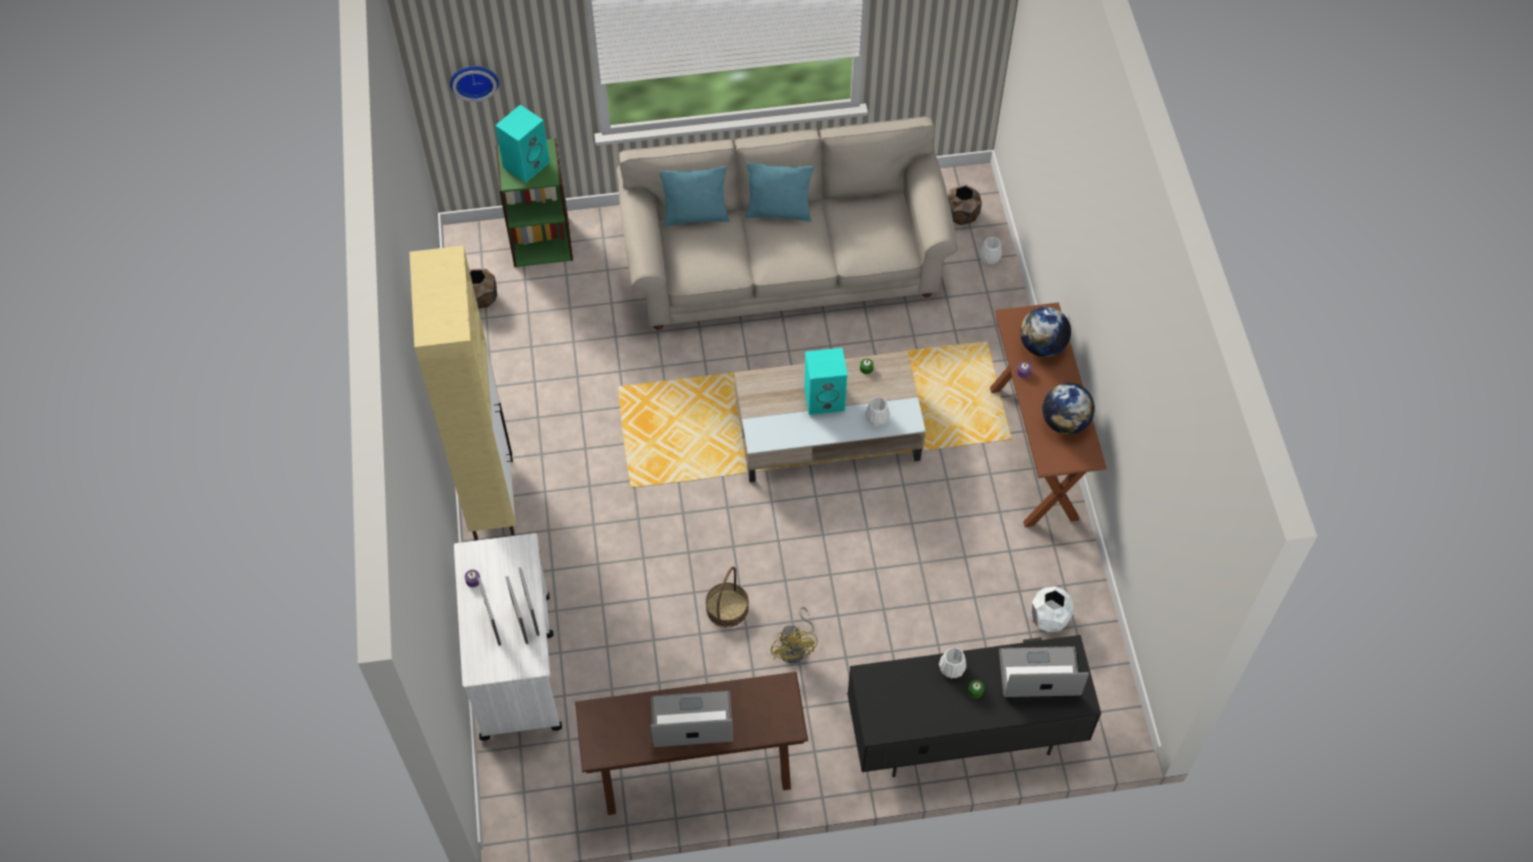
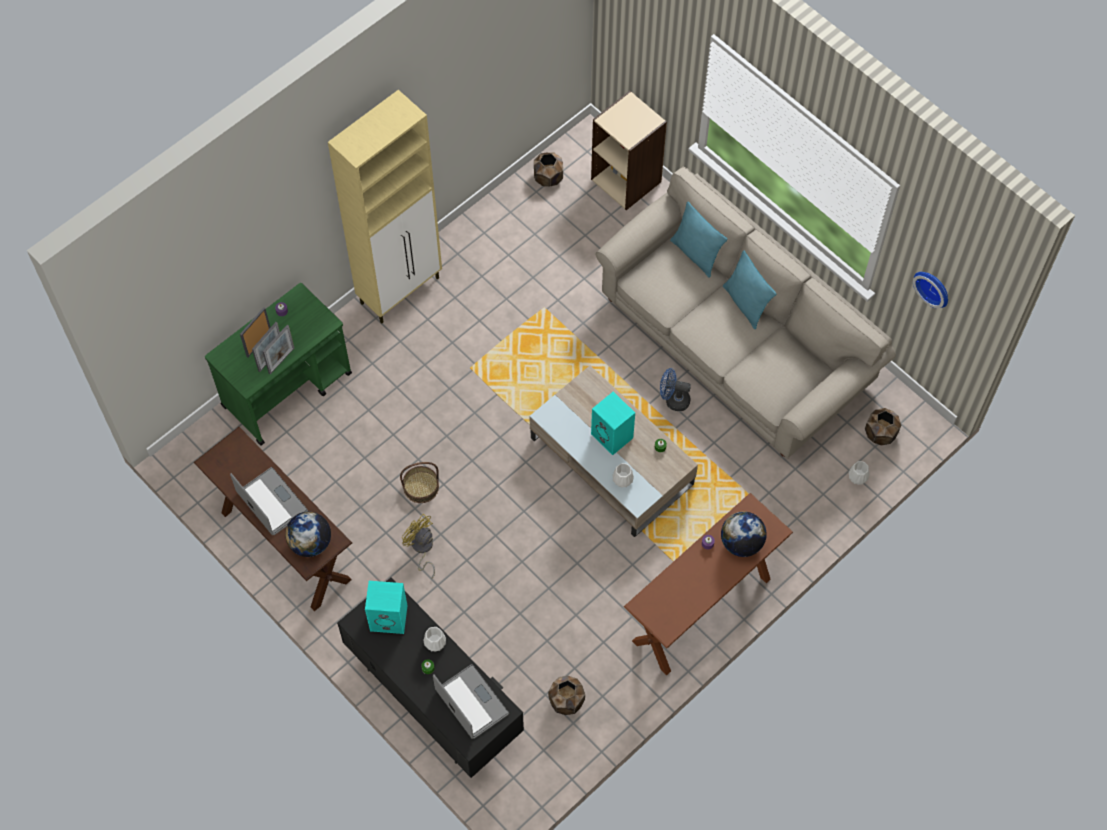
camera: 55 degrees right, 5 degrees up
(474, 80) = (631, 35): wall clock -> wall clock (933, 287)
(516, 665) = (288, 389): white cart -> green cart
(526, 163) = (629, 119): turquoise speaker -> turquoise speaker (390, 617)
(541, 240) = (626, 180): green bookcase -> beige bookcase
(796, 648) = (422, 549): yellow fan -> yellow fan turned 90 degrees clockwise
(803, 344) = (673, 400): none -> blue fan
(1049, 619) = (566, 701): white planter -> brown planter
(1064, 422) = (684, 596): globe -> globe (310, 543)

